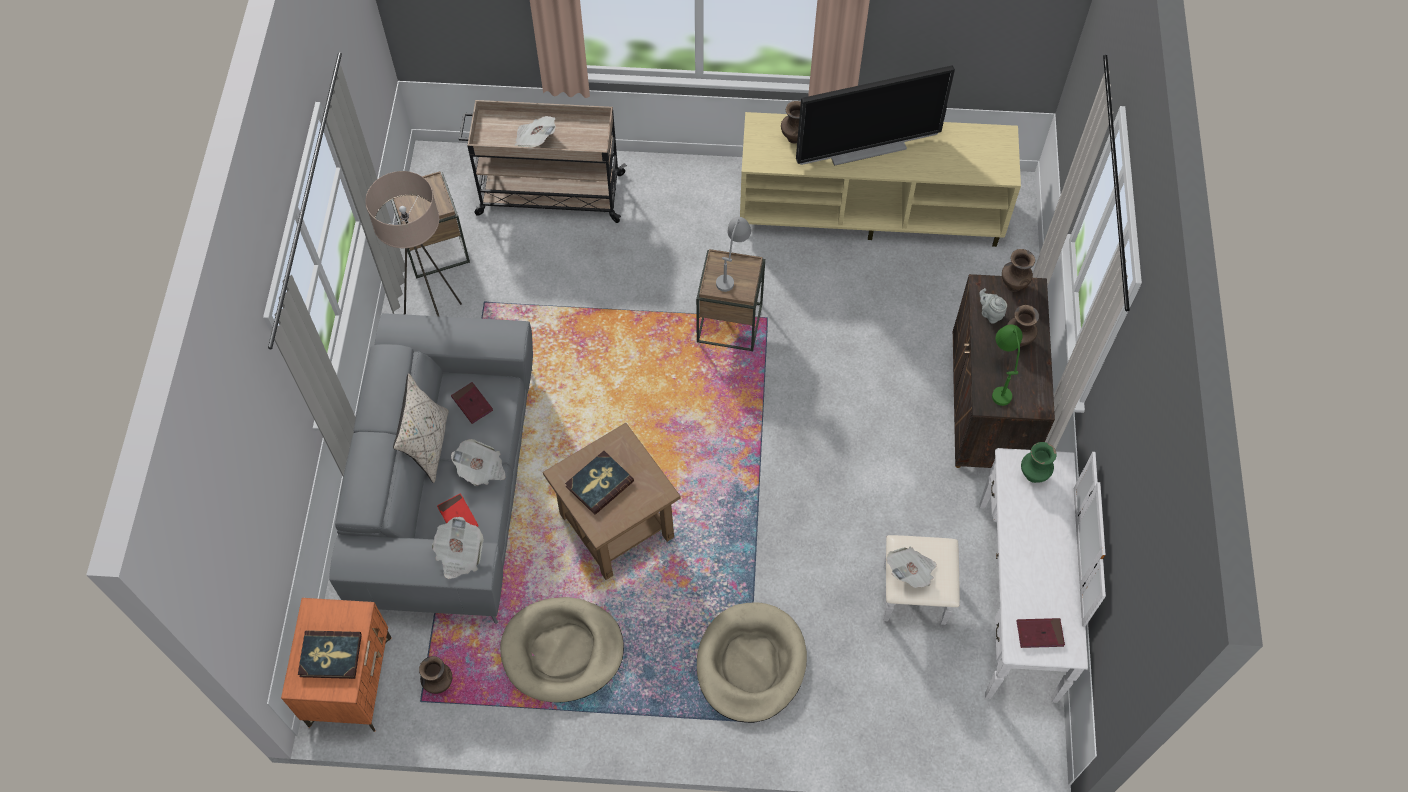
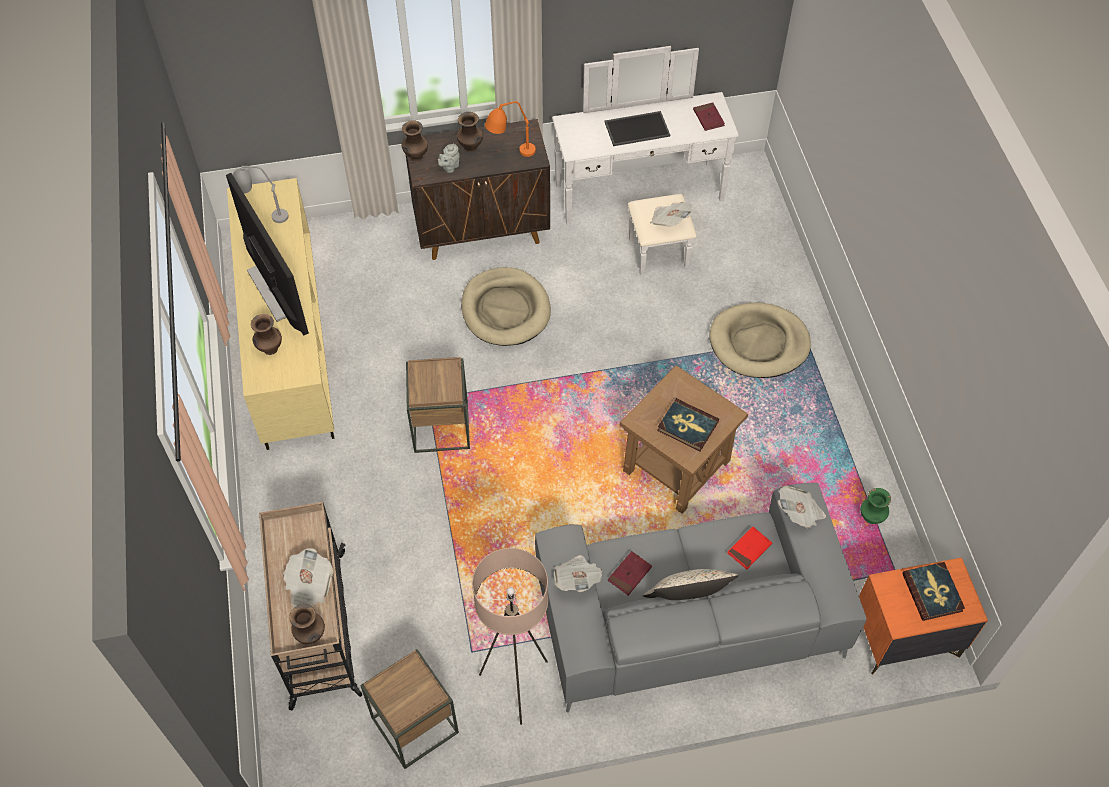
camera: 105 degrees left, 5 degrees down
(439, 684) = (874, 562): brown vase -> brown vase (311, 636)
(481, 469) = (693, 547): newspaper -> newspaper (577, 579)
(562, 651) = (805, 476): beige dog bed -> beige dog bed (505, 309)
(732, 268) = (425, 382): grey table lamp -> grey table lamp (262, 215)
(1000, 377) = (509, 153): green table lamp -> orange table lamp
(1032, 475) = (581, 136): green vase -> green vase (871, 518)
(1035, 542) = (637, 128): none -> tray

